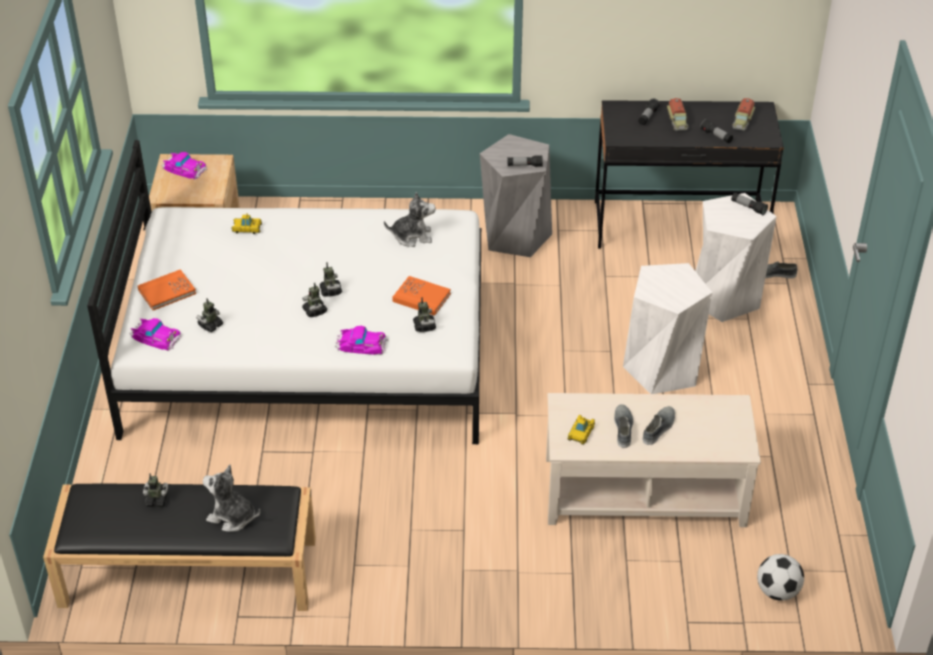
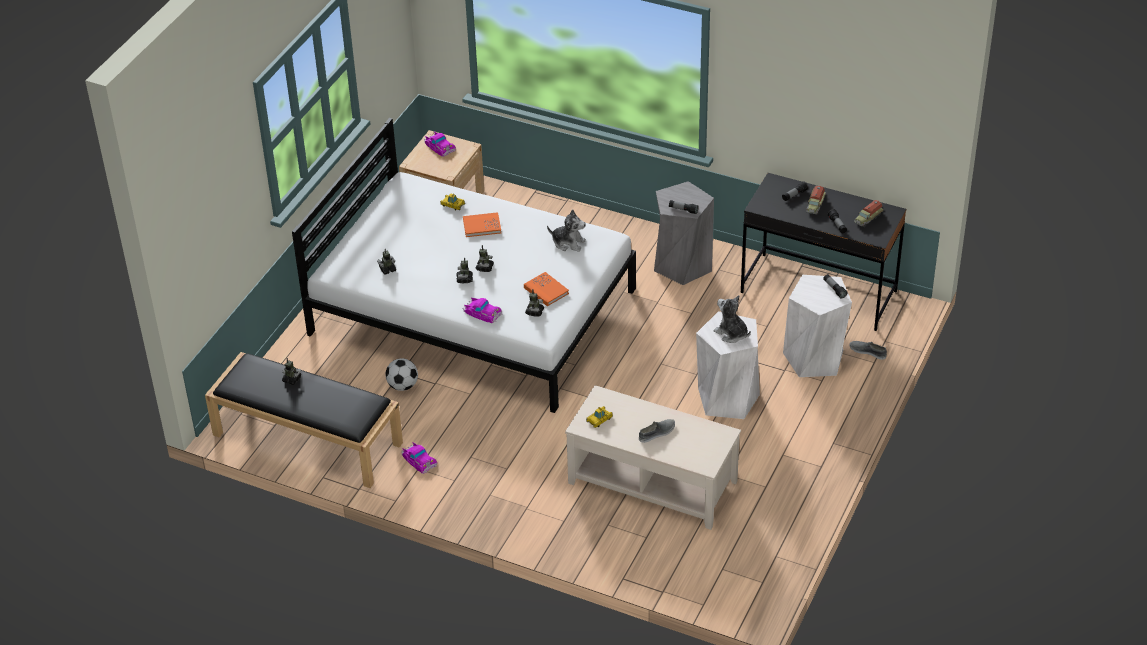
camera: 25 degrees right, 0 degrees up
(156, 337) = (346, 267): toy car -> toy car (419, 460)
(167, 292) = (371, 237): orange book -> orange book (482, 226)
(232, 517) = (333, 405): plush toy -> plush toy (731, 333)
(623, 428) = (631, 425): grey shoe -> none
(777, 591) = (702, 579): football -> football (402, 386)

